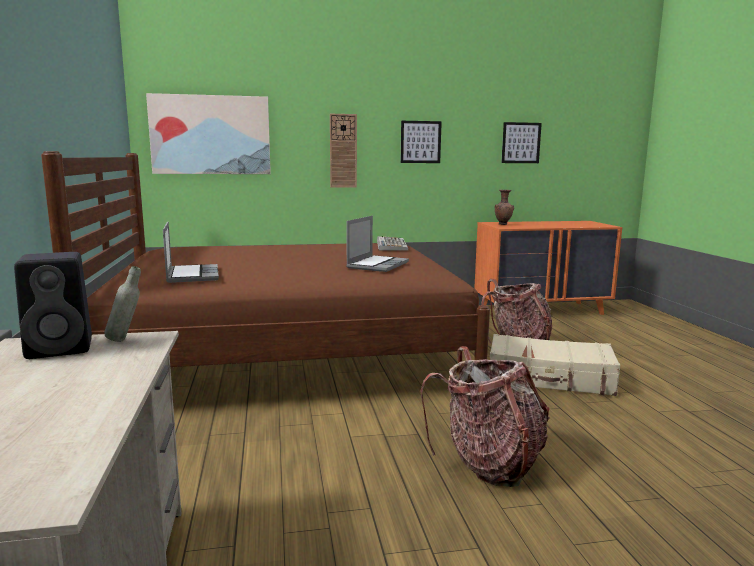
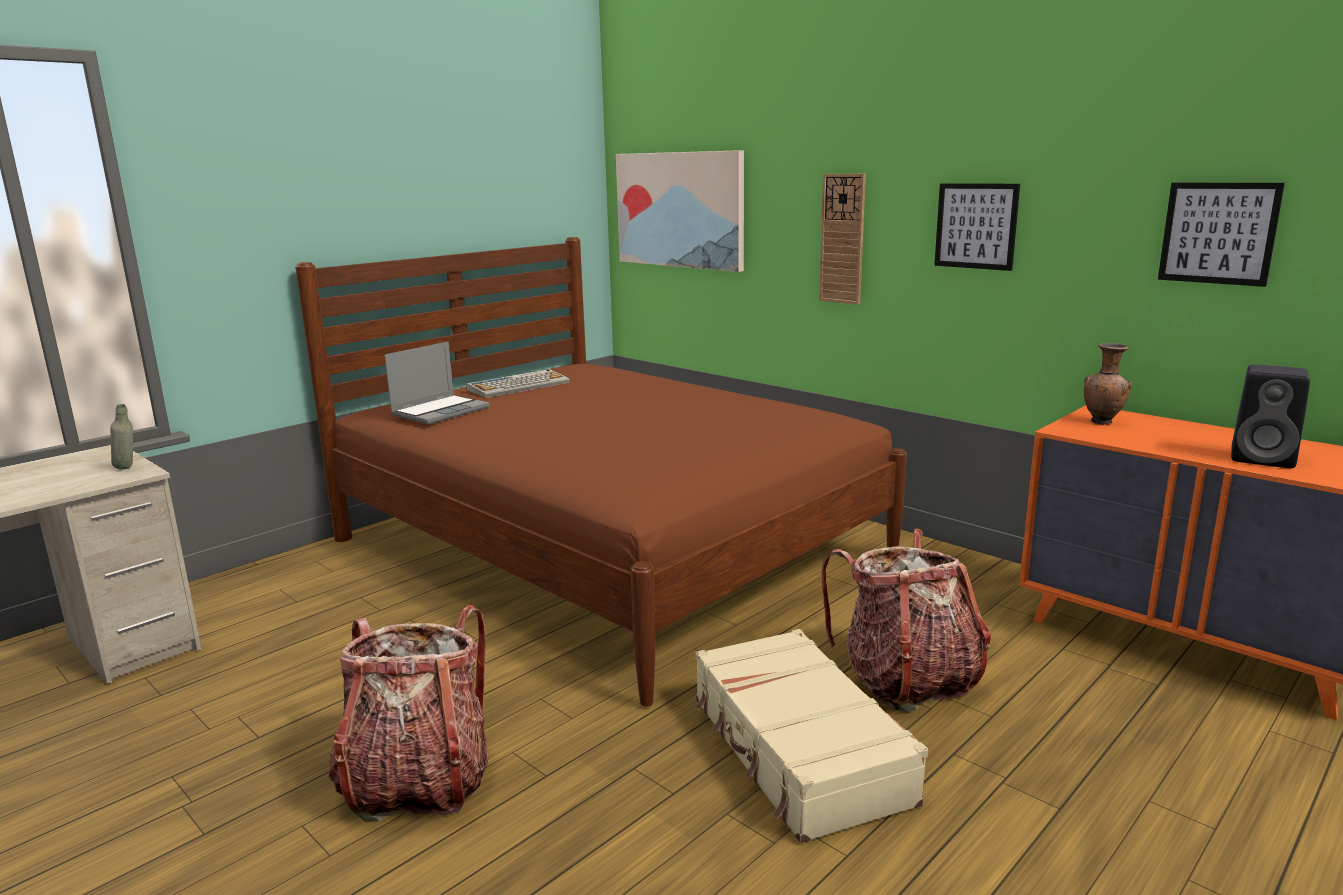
camera: 55 degrees right, 5 degrees up
(62, 348) = (96, 462): black speaker -> black speaker (1264, 459)
(377, 265) = (624, 450): laptop -> none
(391, 245) = (801, 420): keyboard -> keyboard (519, 386)

